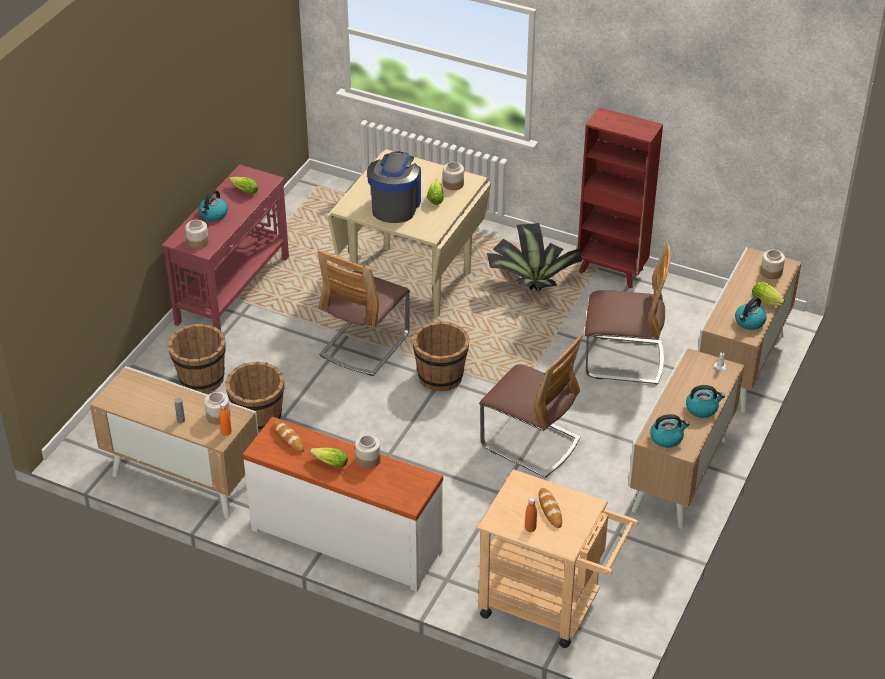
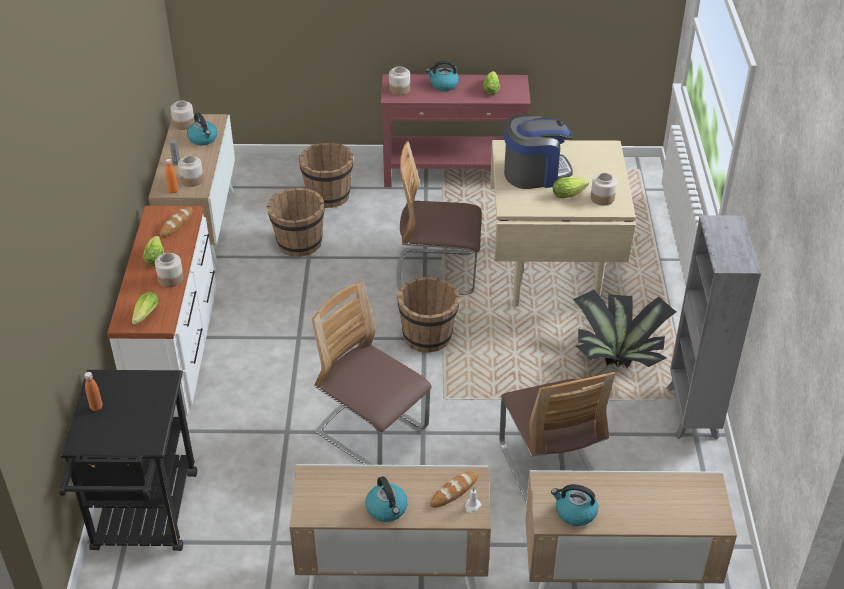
camera: 65 degrees right, 0 degrees up
(530, 443) = (371, 432): chair -> chair turned 120 degrees clockwise
(550, 509) = (130, 414): bread -> bread (454, 491)
(550, 607) = (143, 520): beige cart -> black cart
(612, 271) = (692, 413): red bookcase -> grey bookcase
(667, 438) = (319, 491): kettle -> kettle (203, 139)
(767, 301) = (628, 520): lettuce -> lettuce (144, 317)
(771, 272) = (689, 509): jar -> jar (183, 124)

